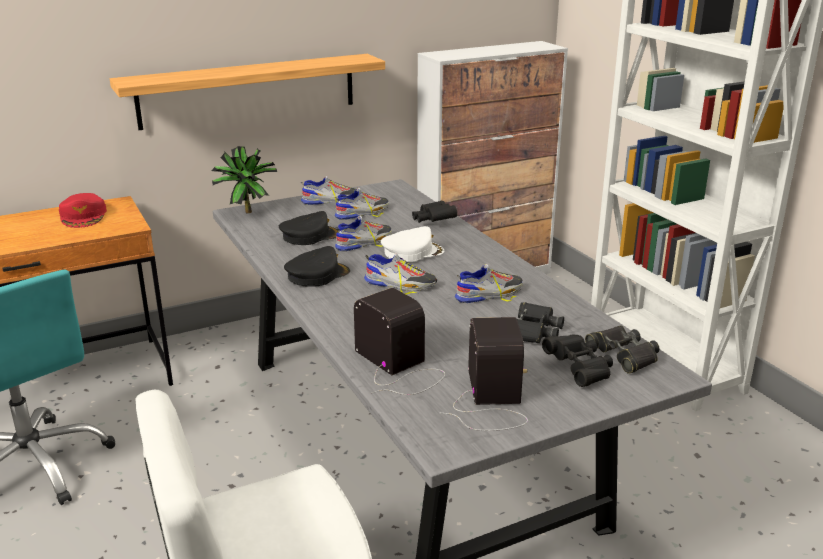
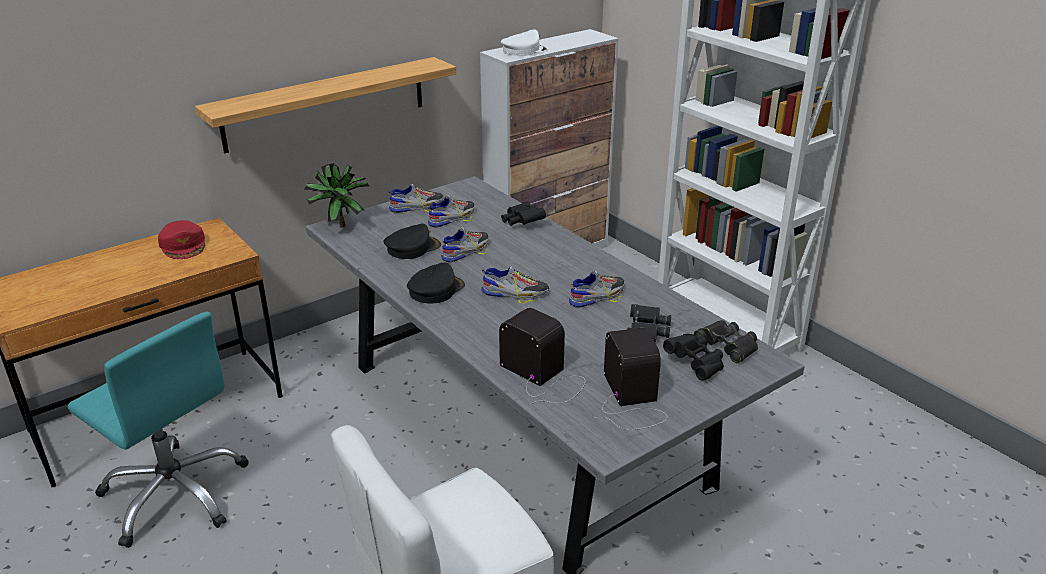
camera: 10 degrees left, 5 degrees up
(412, 252) = (514, 258): white cap -> white cap (524, 50)

